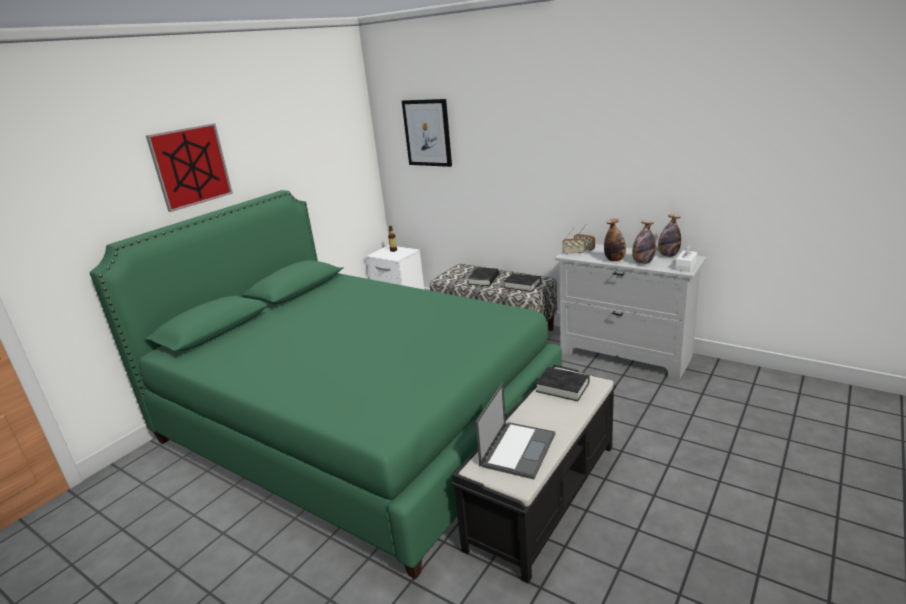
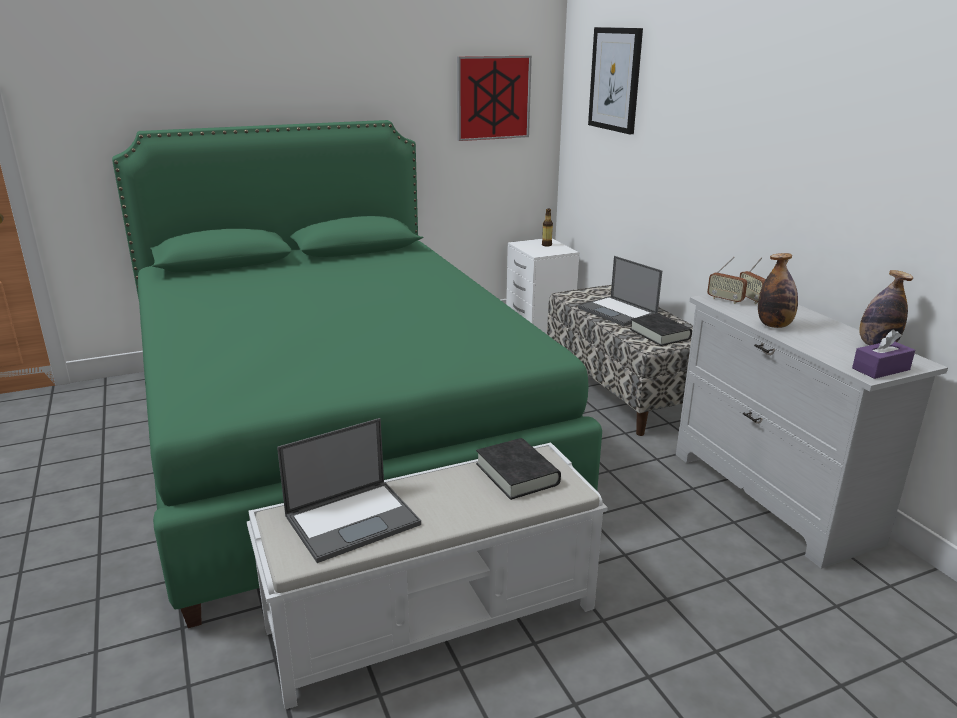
camera: 30 degrees right, 0 degrees up
(191, 166) = (266, 63): picture -> picture (493, 98)
(483, 279) = (618, 312): black book -> laptop
(544, 493) = (435, 617): black bench -> white bench
(642, 262) = (814, 342): bottle -> none
(685, 266) = (880, 369): white tissue box -> purple tissue box

